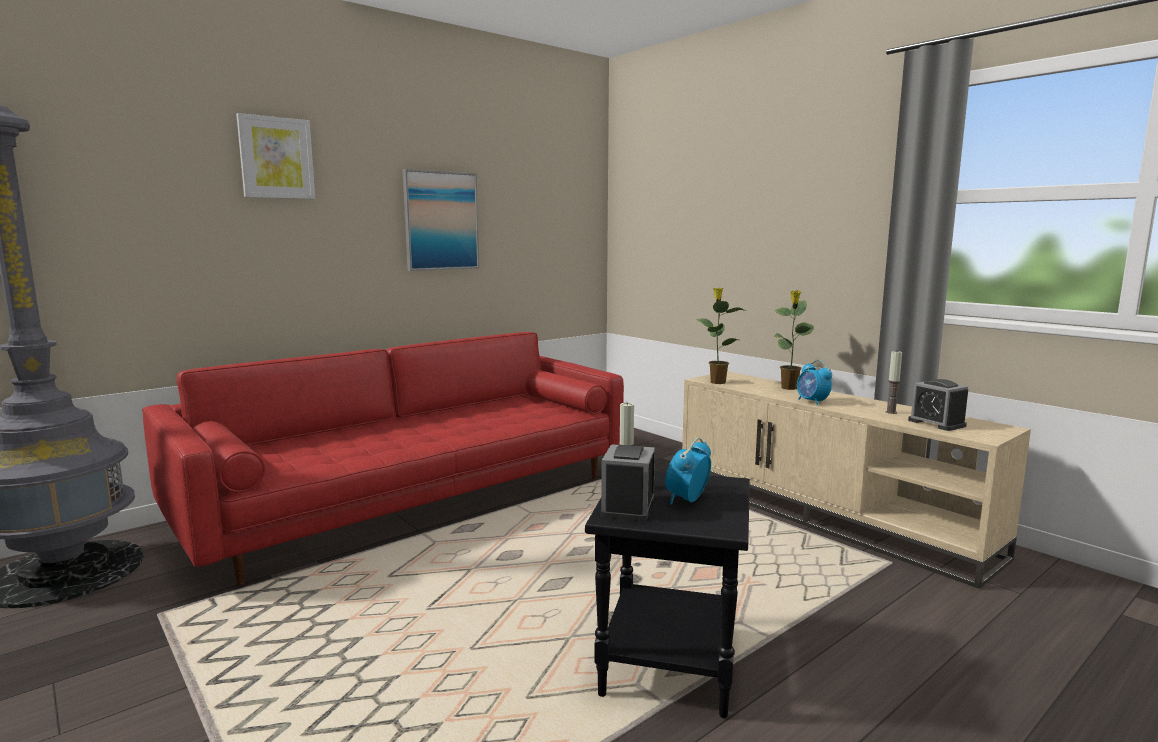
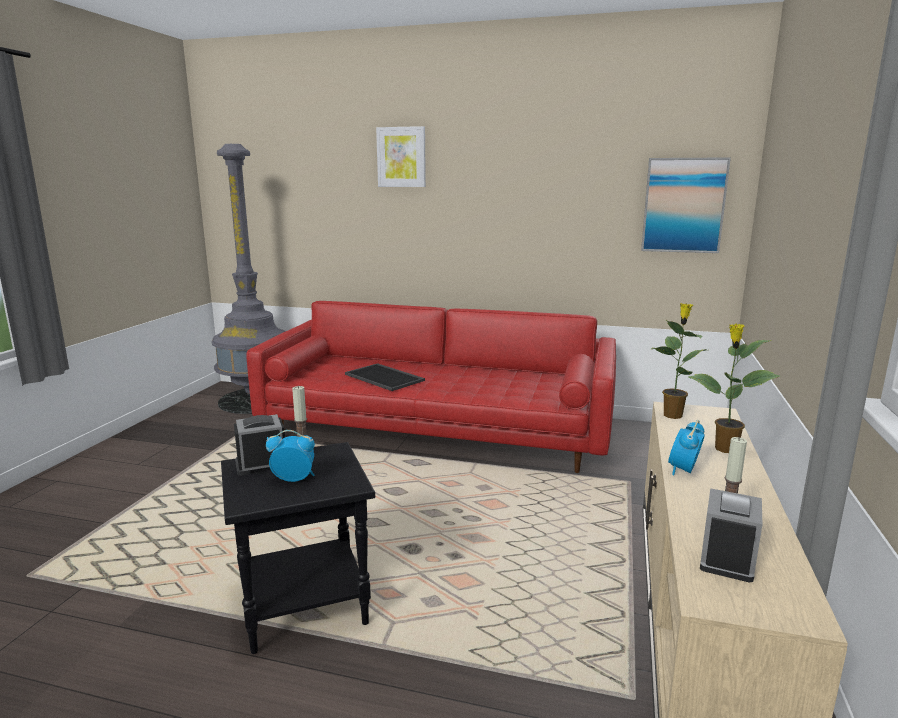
camera: 55 degrees right, 5 degrees up
(375, 444) = (385, 377): none -> tray
(441, 221) = (533, 204): picture -> picture (683, 205)

